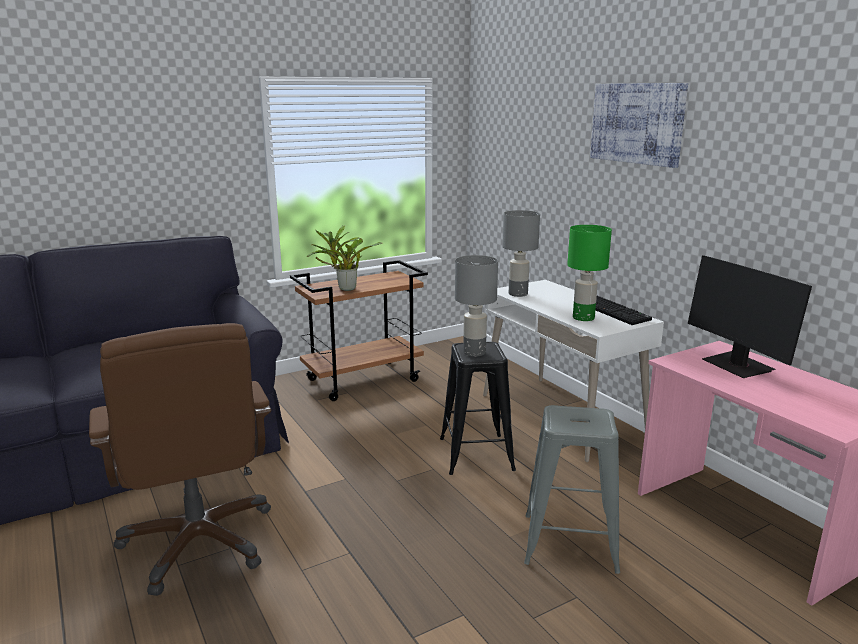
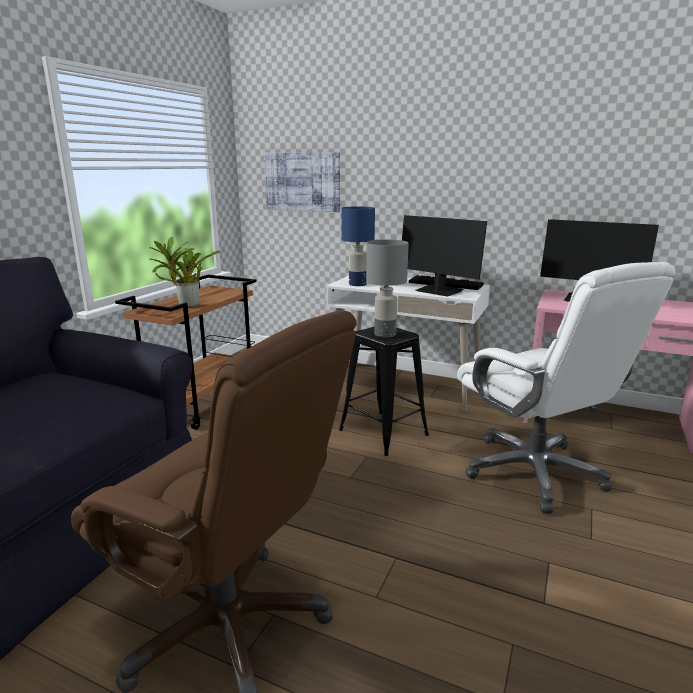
camera: 35 degrees left, 0 degrees up
(517, 294) = (357, 284): grey table lamp -> blue table lamp
(570, 542) = (534, 472): grey stool -> white office chair
(584, 318) = (439, 291): green table lamp -> monitor
(637, 123) = (446, 122): picture -> picture (302, 181)

